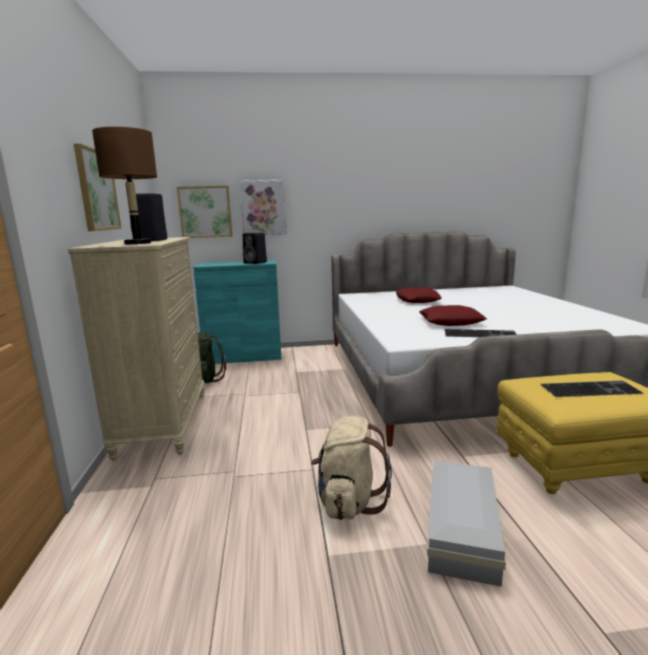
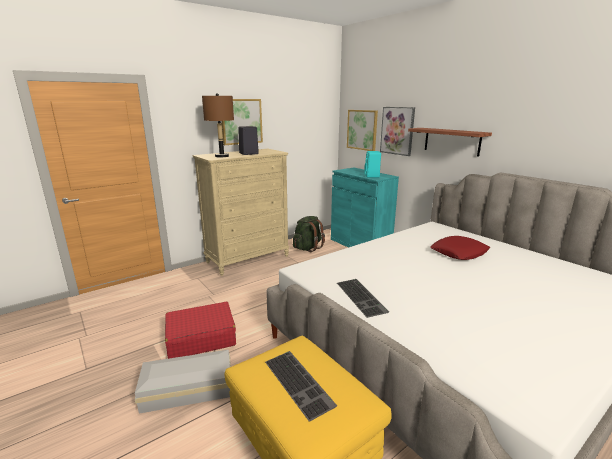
camera: 60 degrees right, 5 degrees up
(256, 262) = (372, 176): black speaker -> turquoise speaker
(333, 212) = (451, 141): none -> shelf
(349, 501) = (201, 338): beige backpack -> red suitcase
(451, 321) = (391, 279): red pillow -> none

